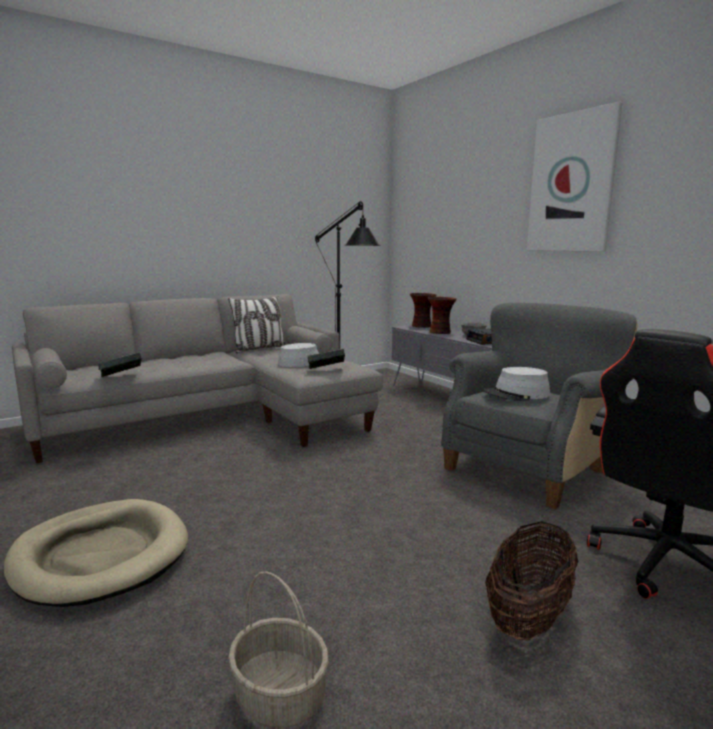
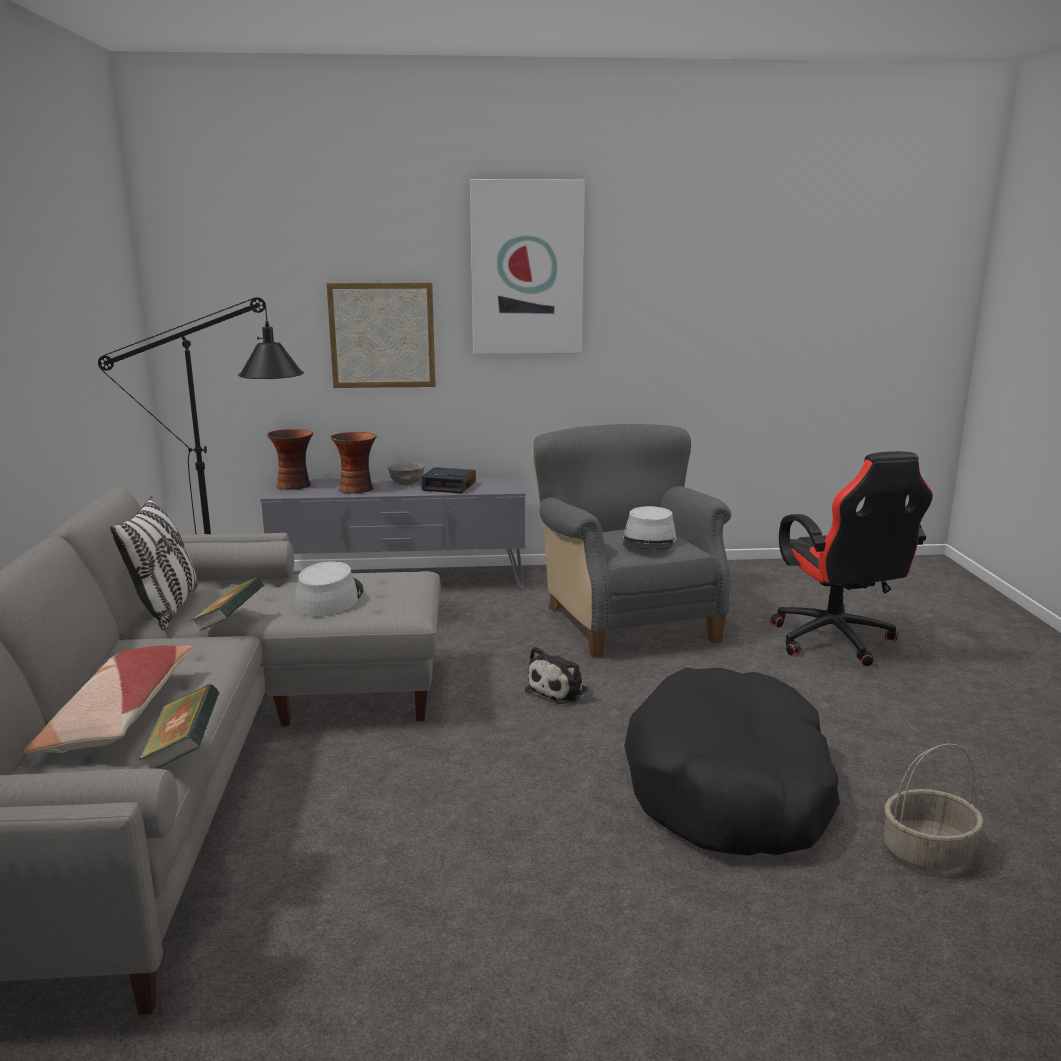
camera: 60 degrees left, 5 degrees up
(101, 556) = (621, 941): beige dog bed -> none
(149, 365) = (118, 716): none -> pillow
(312, 560) = (730, 788): none -> black dog bed
(326, 370) = (397, 595): book -> book (230, 622)
(385, 470) = (559, 690): none -> plush toy
(481, 236) = (382, 334): none -> picture
(529, 616) = (870, 715): basket -> none

